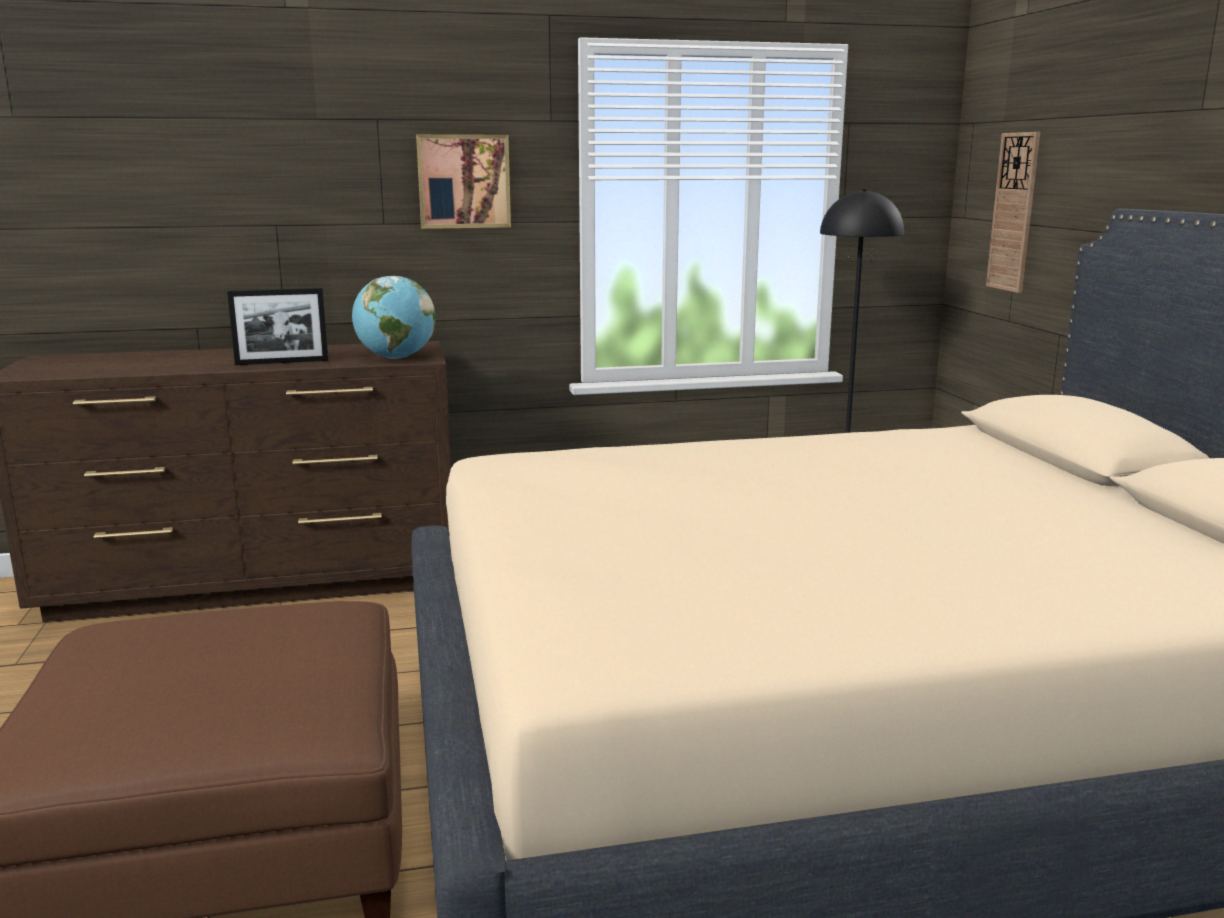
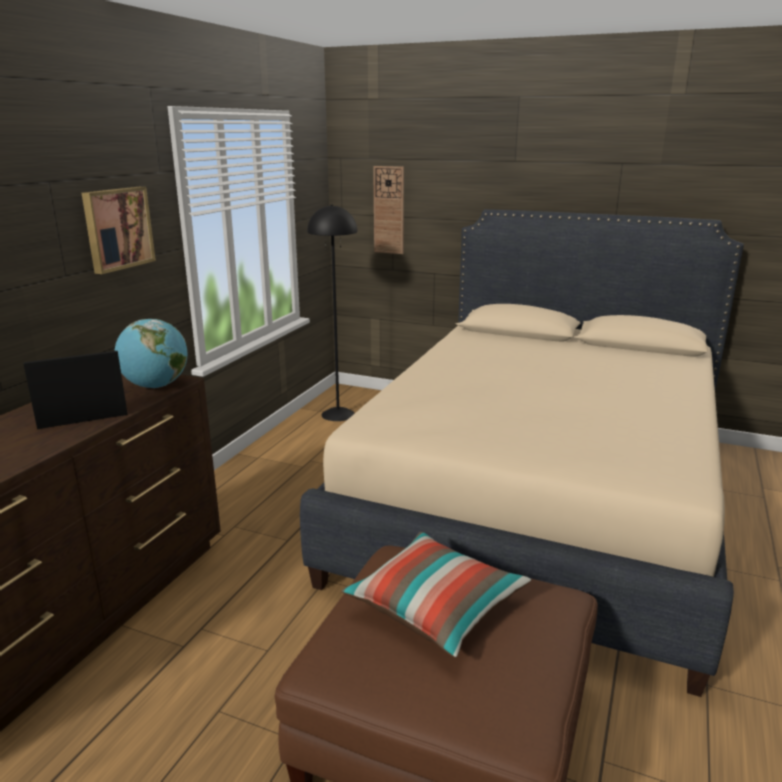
camera: 55 degrees left, 5 degrees up
(237, 652) = (435, 607): none -> pillow
(282, 362) = (83, 420): picture frame -> picture frame turned 135 degrees counterclockwise

